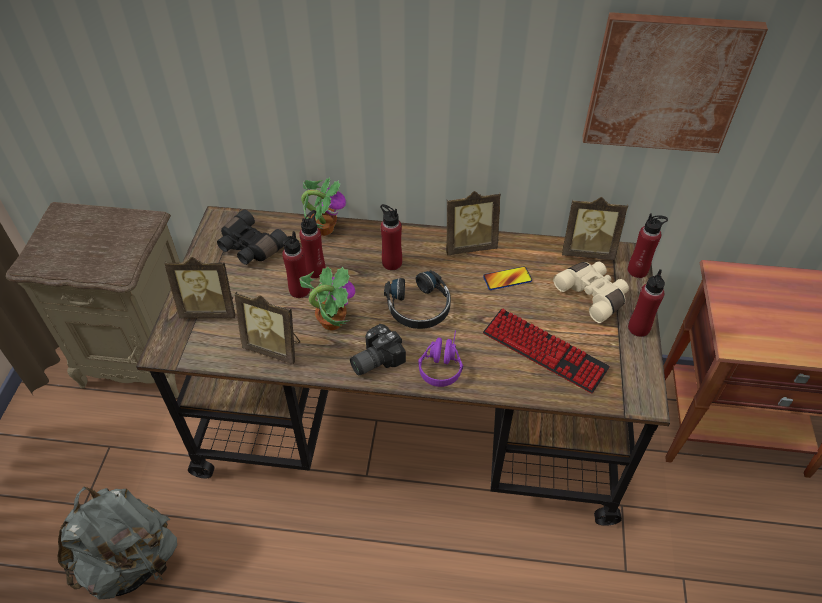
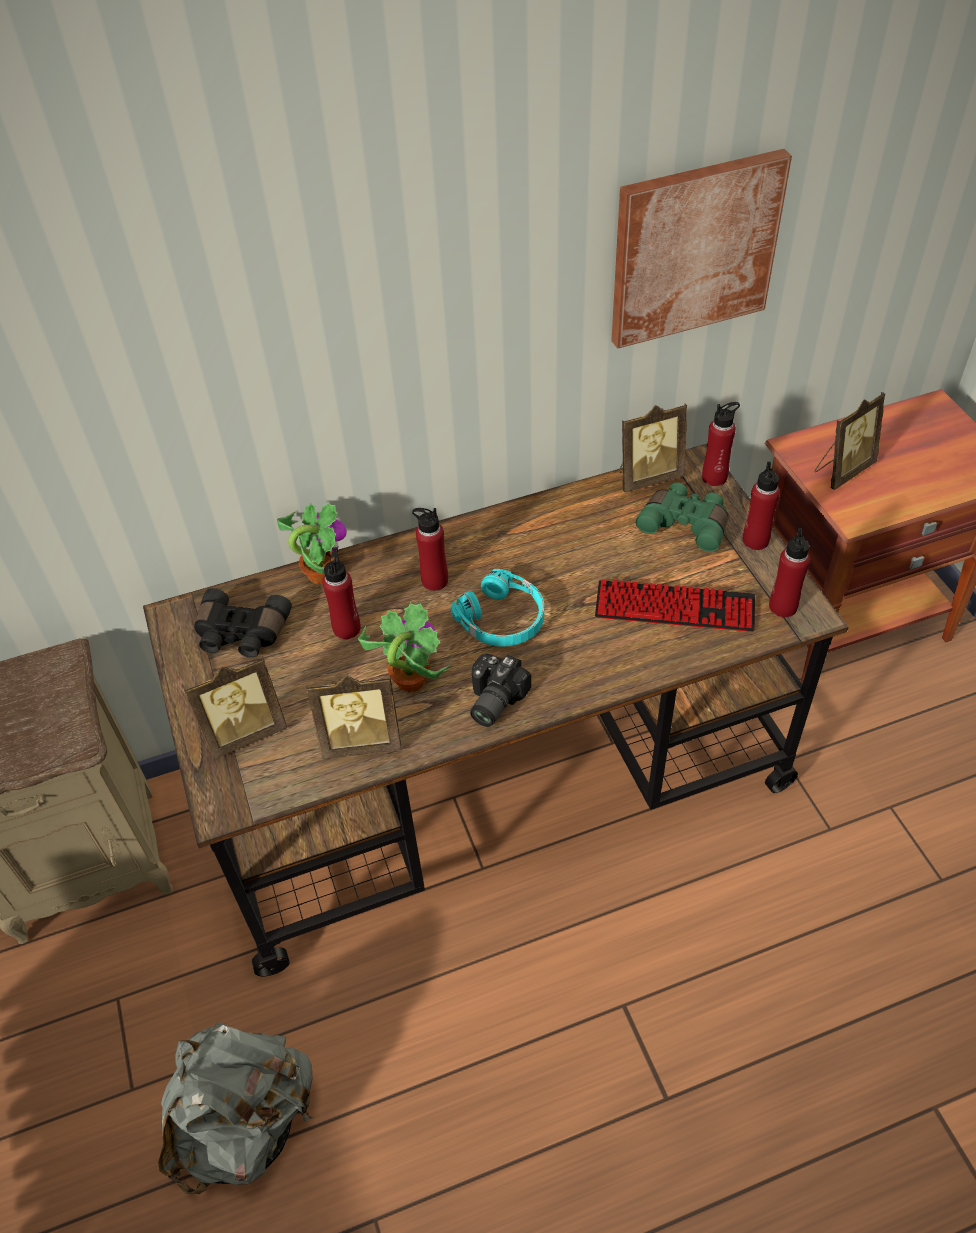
camera: 25 degrees left, 0 degrees up
(299, 290) = (343, 660): red bottle -> red bottle (783, 607)
(419, 307) = (503, 619): black headphones -> turquoise headphones
(441, 362) = (571, 670): purple headphones -> none
(469, 245) = (511, 523): picture frame -> picture frame (842, 470)
(507, 279) = (581, 544): phone -> none
(593, 295) = (685, 524): beige binoculars -> green binoculars

